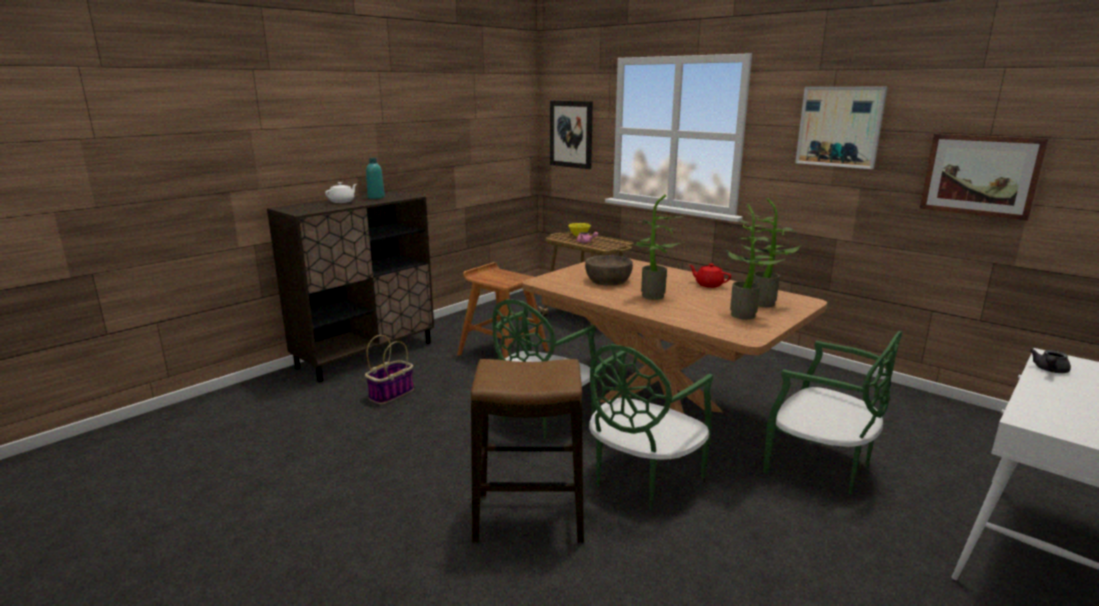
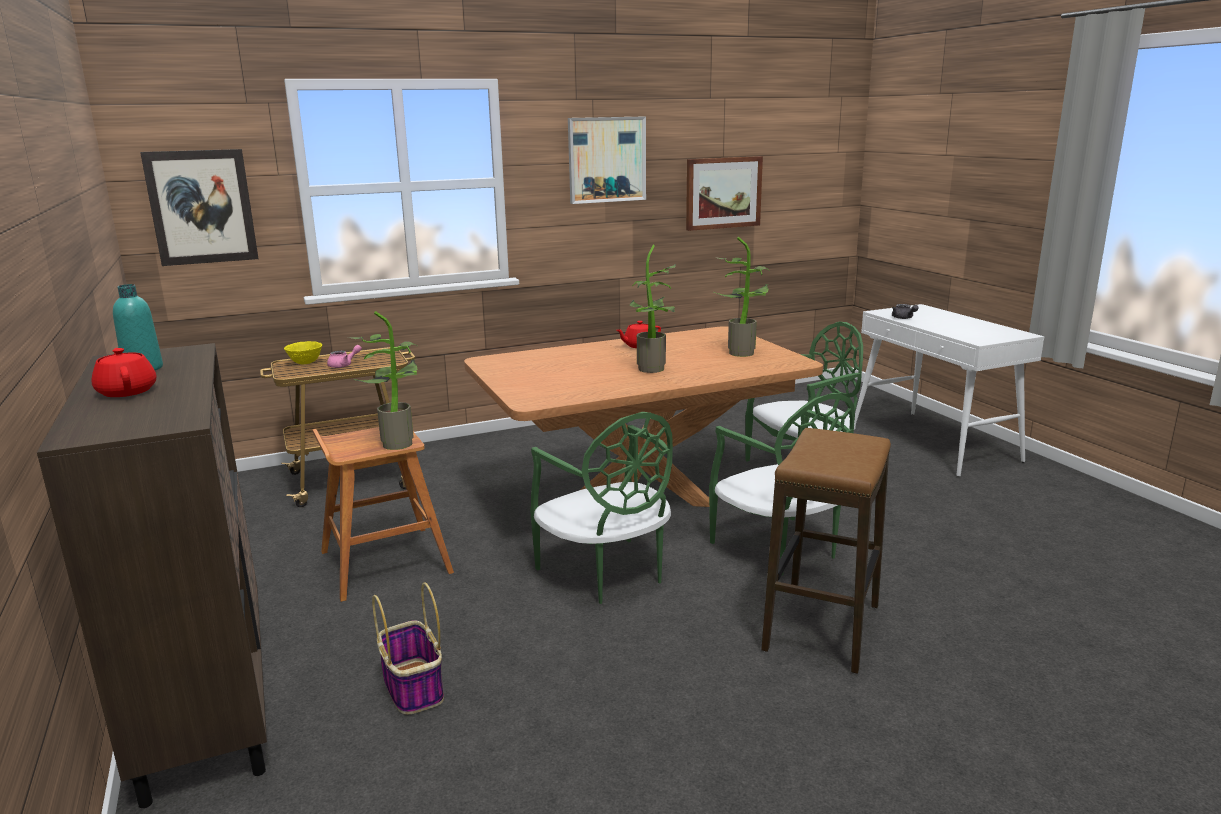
camera: 65 degrees left, 0 degrees up
(342, 201) = (127, 391): white teapot -> red teapot
(608, 280) = (571, 375): brown bowl -> none
(765, 302) = (714, 341): potted plant -> potted plant (398, 442)

